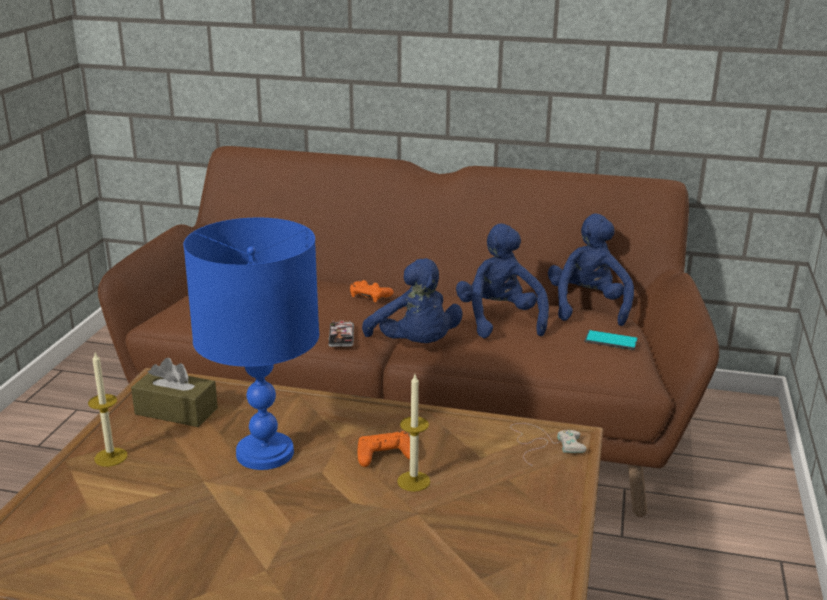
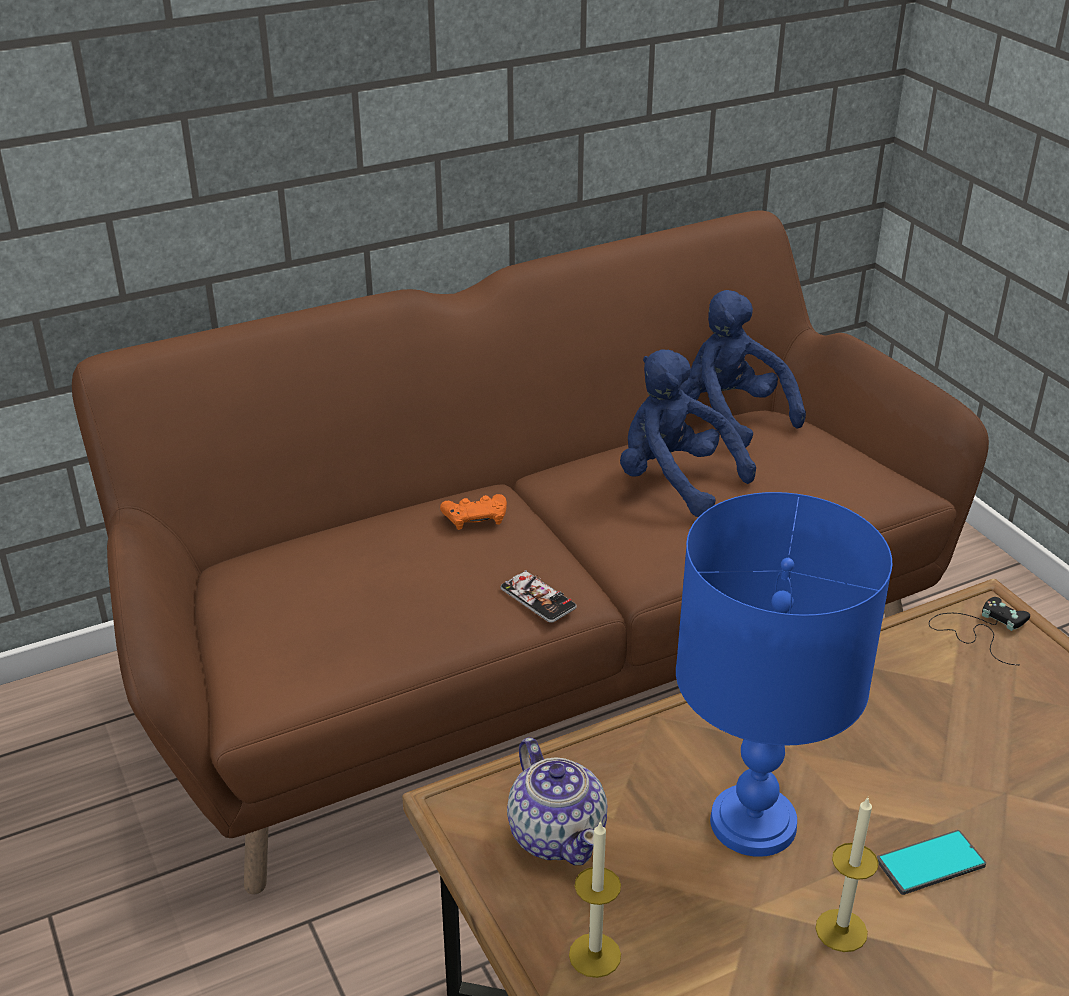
camera: 40 degrees left, 10 degrees up
(176, 411) = (557, 834): brown tissue box -> teapot
(385, 455) = (870, 741): orange game controller -> none
(413, 481) = (945, 756): candle -> candle (841, 930)
(415, 345) = (634, 566): blue plush toy -> none
(543, 443) = (979, 630): white game controller -> black game controller
(611, 341) = (820, 455): phone -> phone (930, 863)

